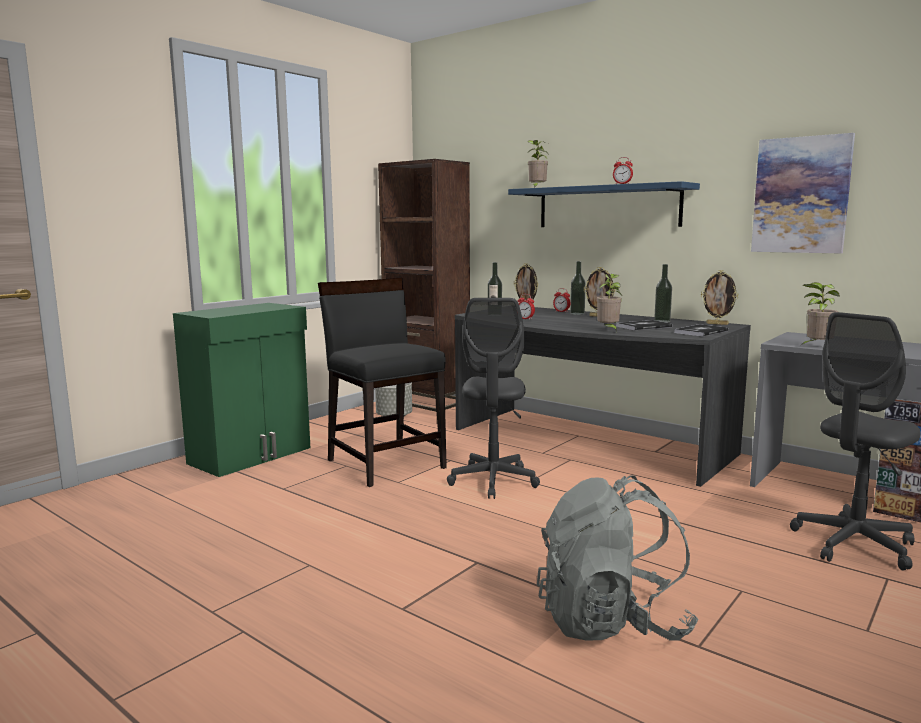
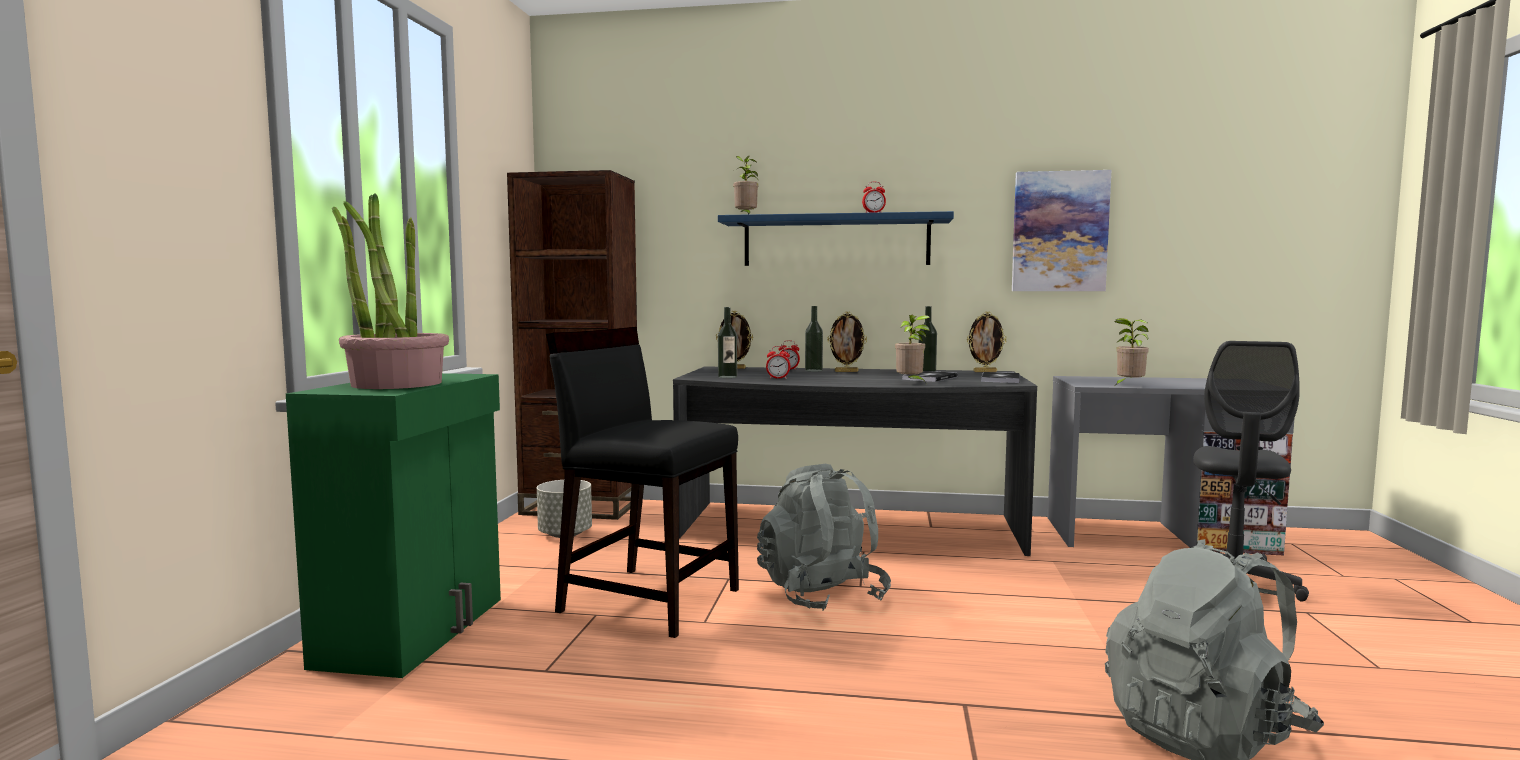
camera: 30 degrees left, 5 degrees down
(234, 310) = (395, 384): none -> potted plant
(493, 481) = (821, 595): grey office chair -> grey backpack

